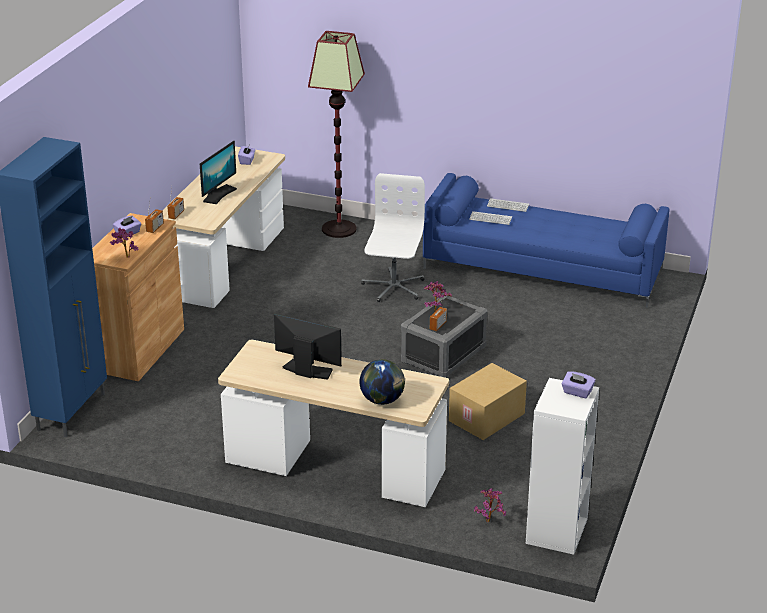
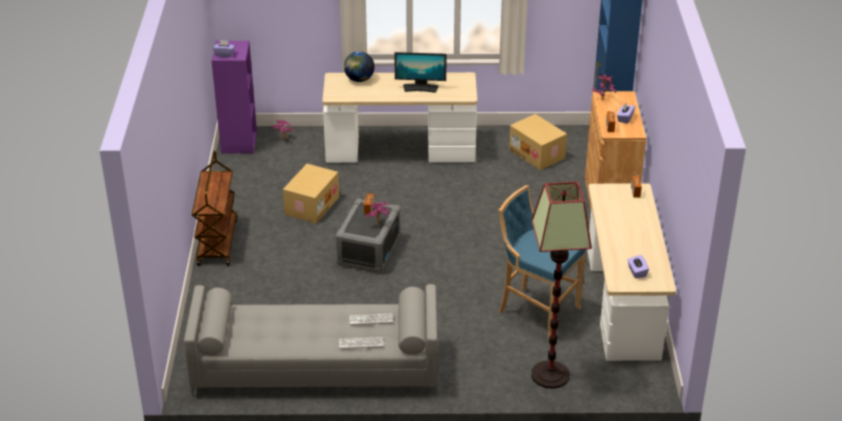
camera: 160 degrees right, 5 degrees up
(163, 423) = (537, 154): none -> cardboard box
(218, 194) = (621, 222): monitor -> none
(311, 272) = (536, 310): none -> blue stool
(393, 287) = (449, 311): white office chair -> none
(543, 269) = (315, 369): blue sofa -> grey sofa
(557, 531) = (238, 142): white bookcase -> purple bookcase
(615, 398) = (217, 242): none -> brown cart

